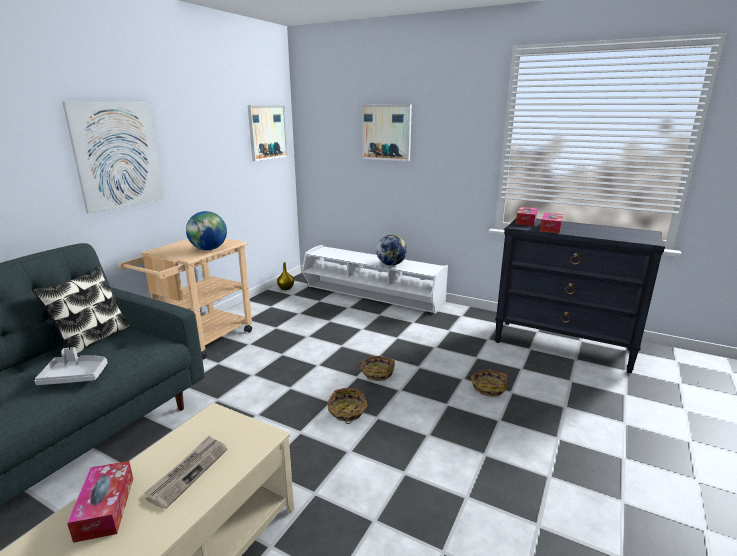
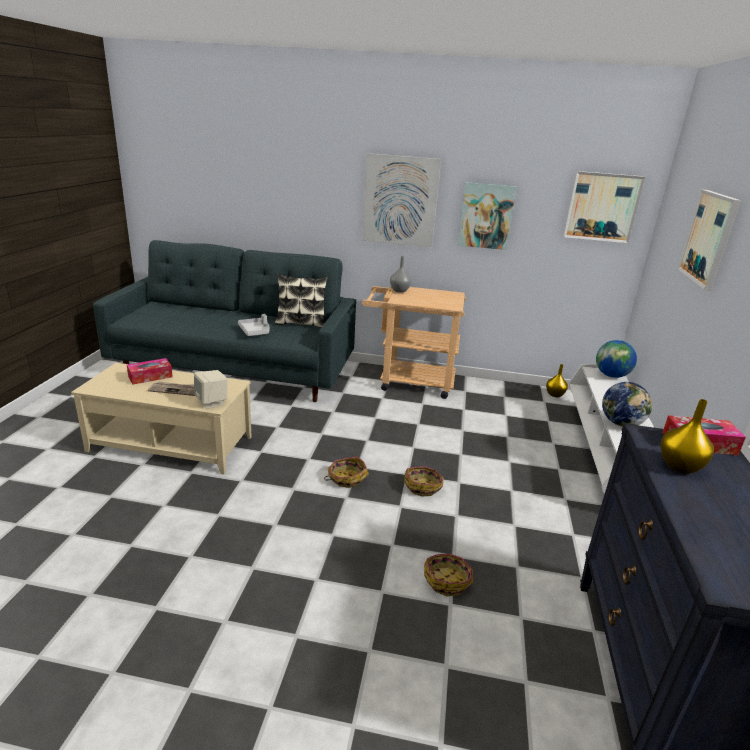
camera: 70 degrees right, 5 degrees up
(164, 252) = (400, 291): none -> grey vase
(199, 155) = (486, 216): none -> picture
(209, 249) = (424, 302): globe -> globe (611, 376)
(254, 438) = (212, 402): none -> beige speaker
(550, 228) = (680, 466): tissue box -> yellow vase

